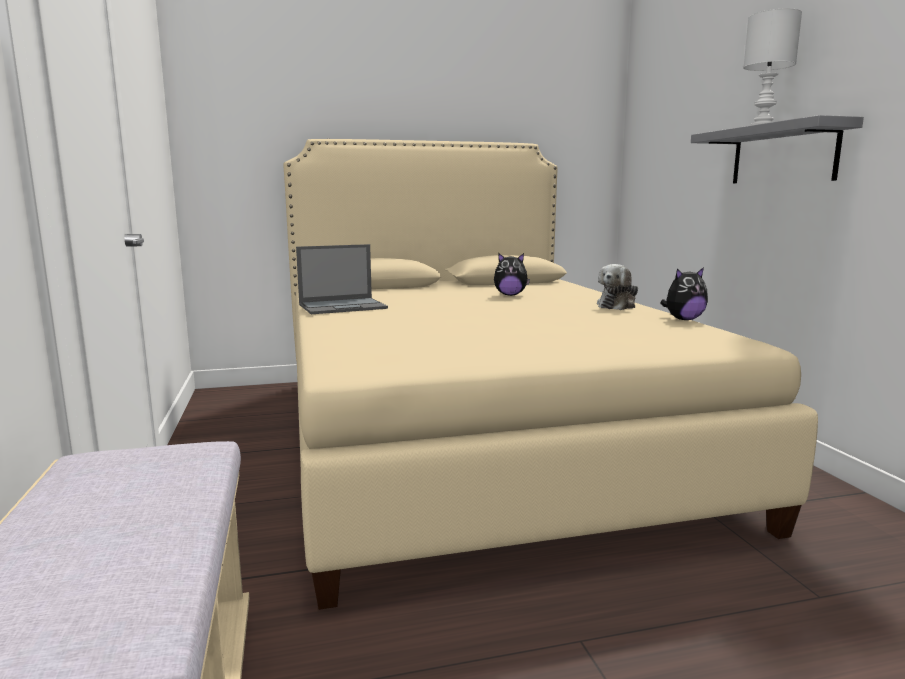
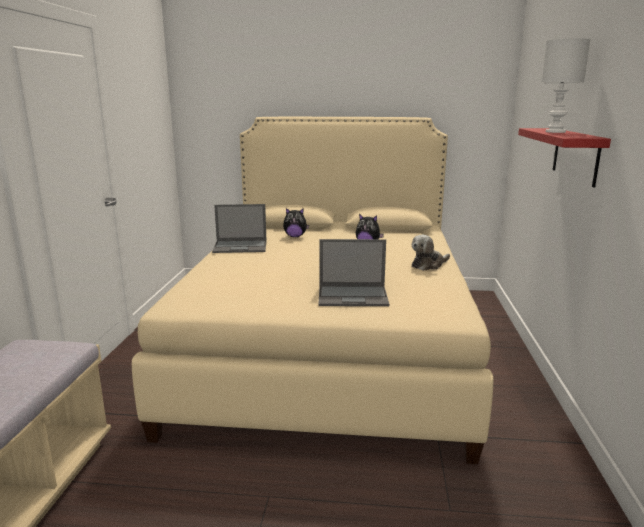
camera: 20 degrees right, 5 degrees up
(587, 336) = (353, 296): none -> laptop
(683, 319) = (454, 286): plush toy -> plush toy (295, 236)
(783, 155) = (575, 155): grey shelf -> red shelf

